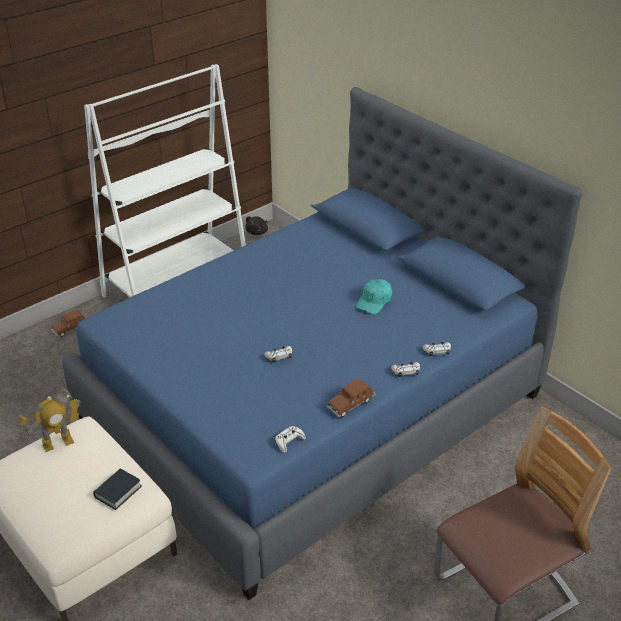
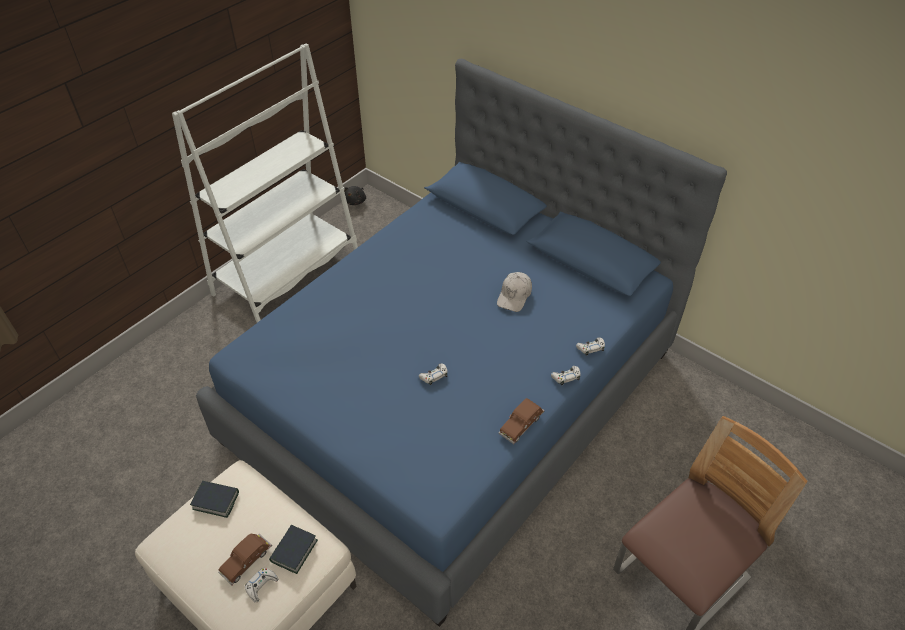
camera: 10 degrees left, 10 degrees up
(58, 443) = (216, 500): toy robot -> book
(71, 328) = (187, 337): brown toy car -> brown toy car (246, 561)
(289, 441) = (469, 480): white game controller -> white game controller (261, 585)
(374, 301) = (514, 296): turquoise cap -> white cap

